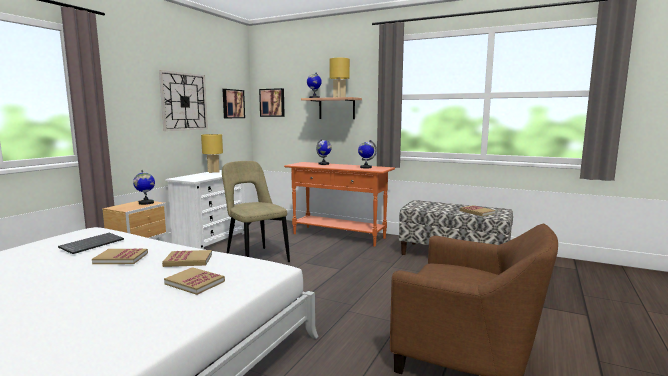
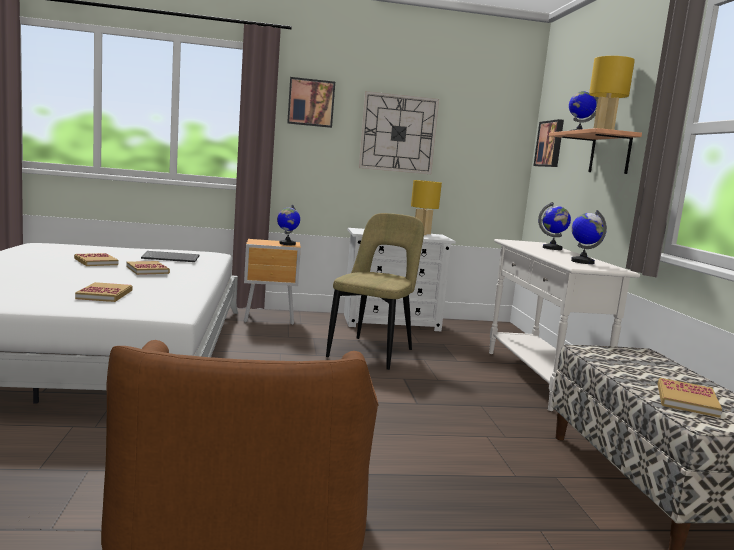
camera: 55 degrees right, 0 degrees up
(188, 260) = (164, 286): book -> book (96, 262)
(232, 104) = (490, 143): picture -> picture (311, 102)
(339, 236) = (539, 379): orange console table -> white console table

